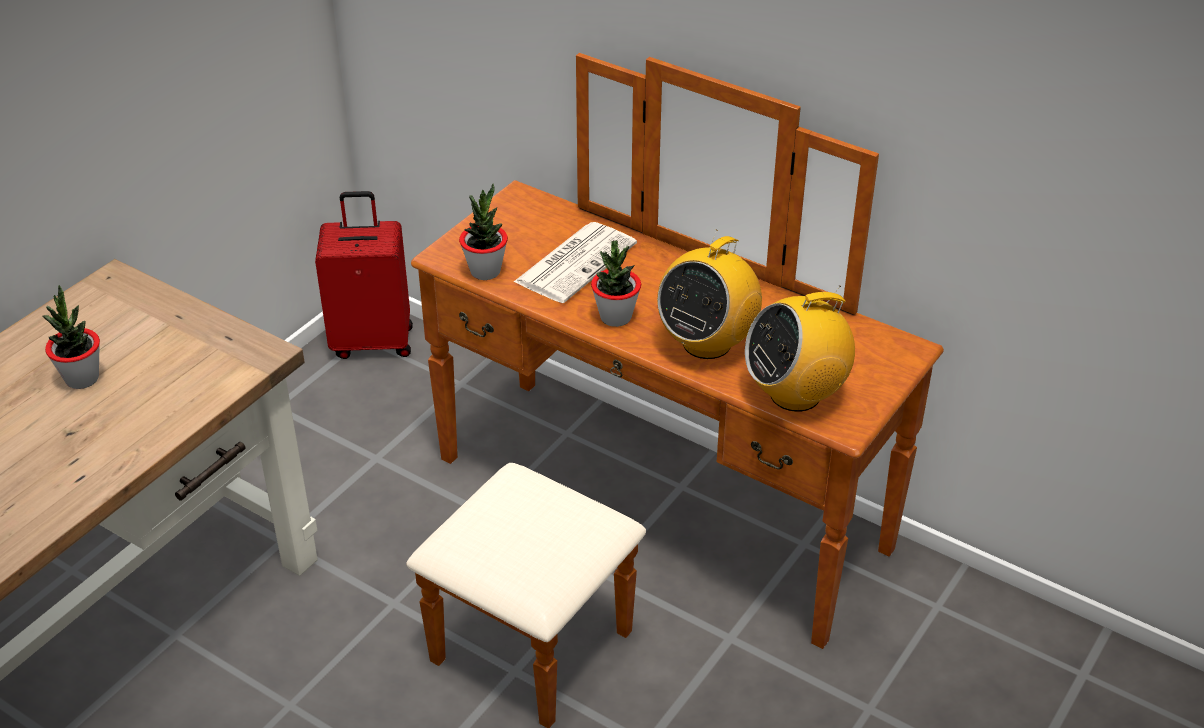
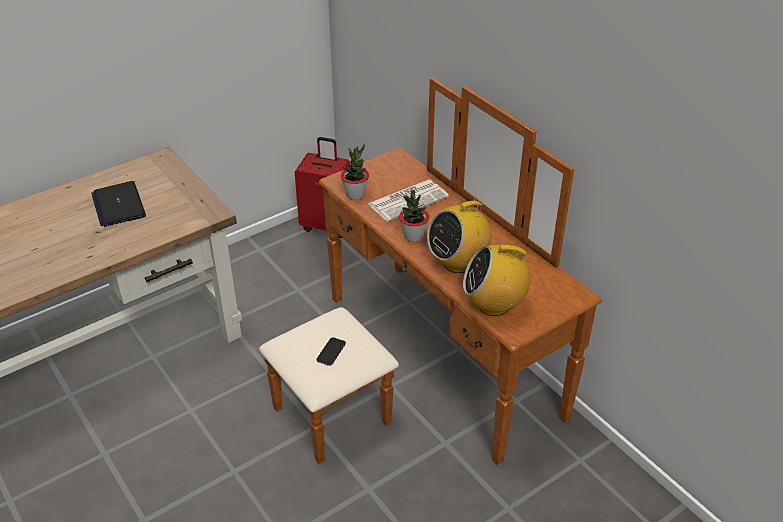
camera: 20 degrees right, 0 degrees up
(82, 378) = (118, 205): potted plant -> laptop
(537, 538) = (331, 352): none -> phone

